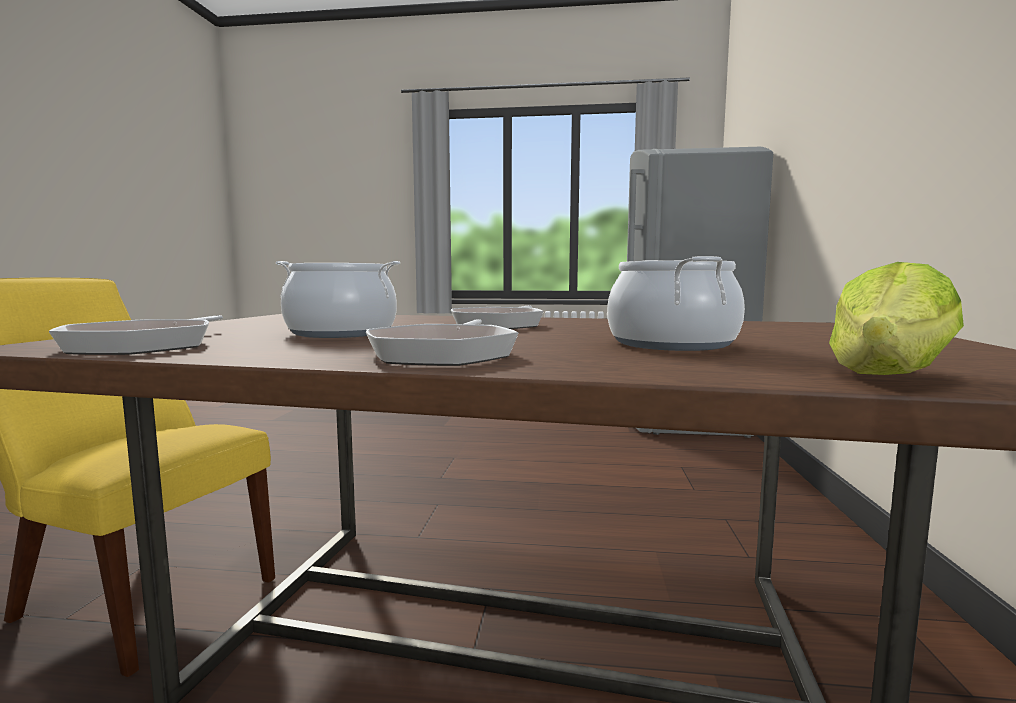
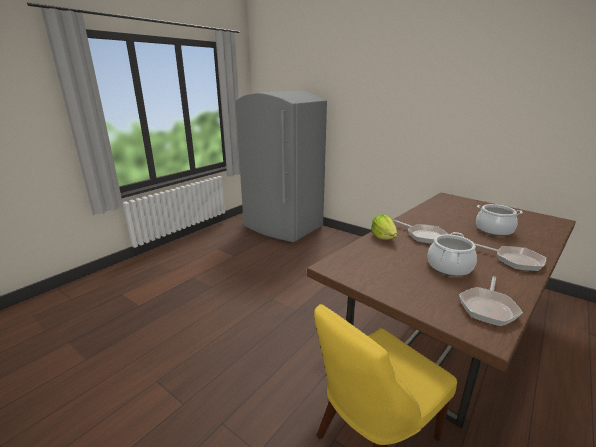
camera: 60 degrees left, 15 degrees up
(147, 345) = (488, 307): frying pan -> frying pan turned 90 degrees clockwise
(888, 375) = (548, 230): lettuce -> lettuce (383, 237)

